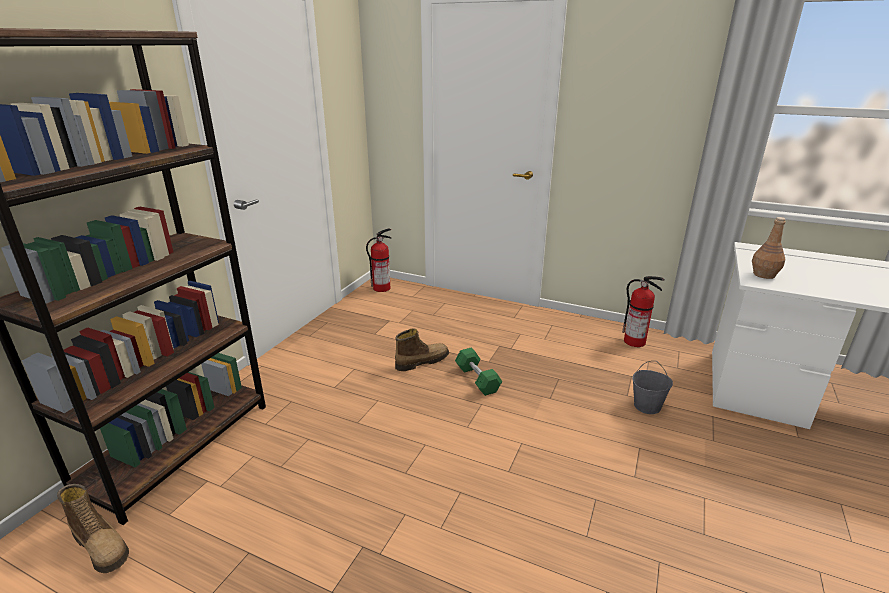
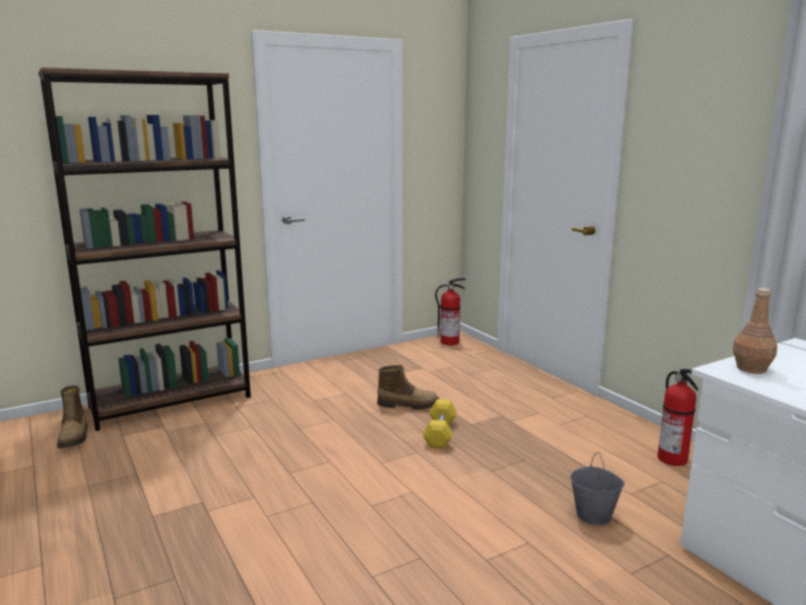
camera: 35 degrees right, 10 degrees down
(477, 379) = (440, 433): green dumbbell -> yellow dumbbell

